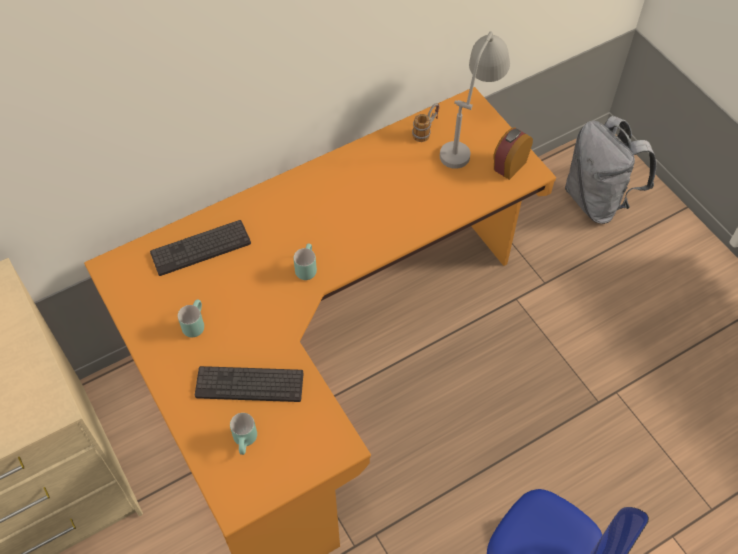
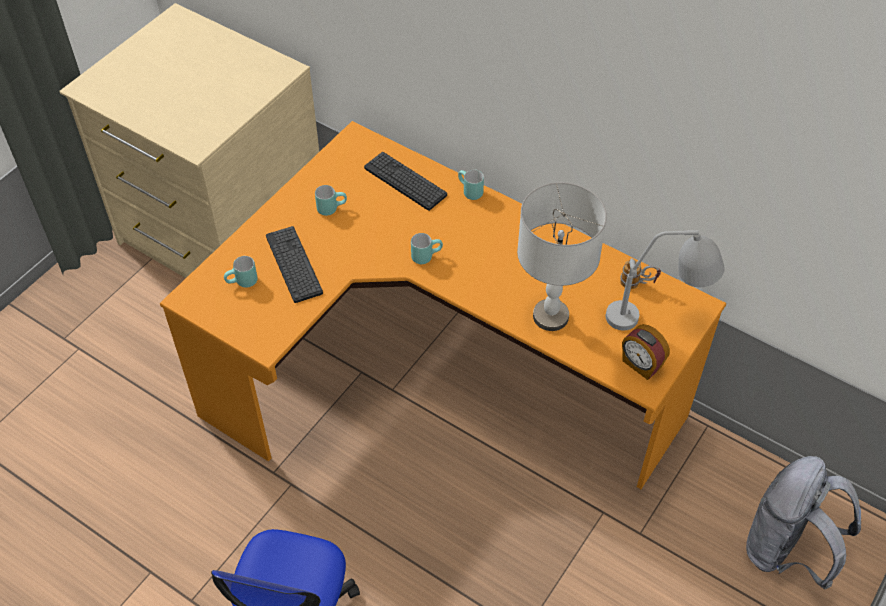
camera: 65 degrees right, 5 degrees down
(248, 203) = (468, 192): none -> turquoise mug
(429, 203) = (551, 317): none -> grey table lamp
(509, 165) = (641, 365): alarm clock -> alarm clock turned 150 degrees counterclockwise

